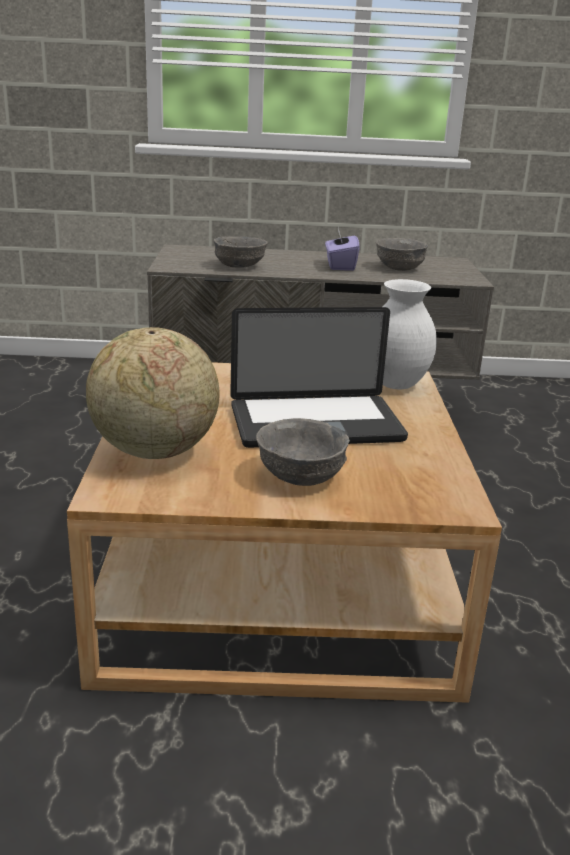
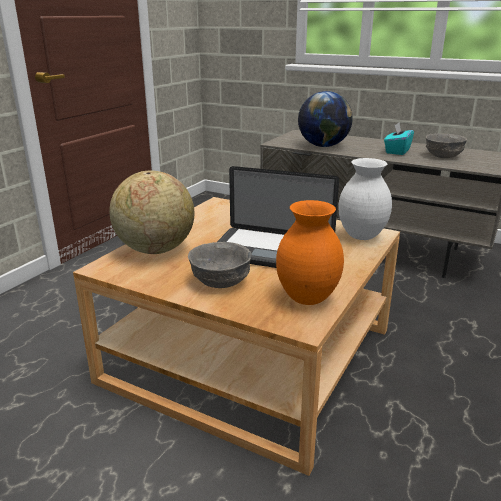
camera: 30 degrees right, 0 degrees up
(239, 266) = (323, 146): grey bowl -> globe
(340, 266) = (397, 151): purple tissue box -> turquoise tissue box
(426, 474) = (306, 298): none -> orange vase

